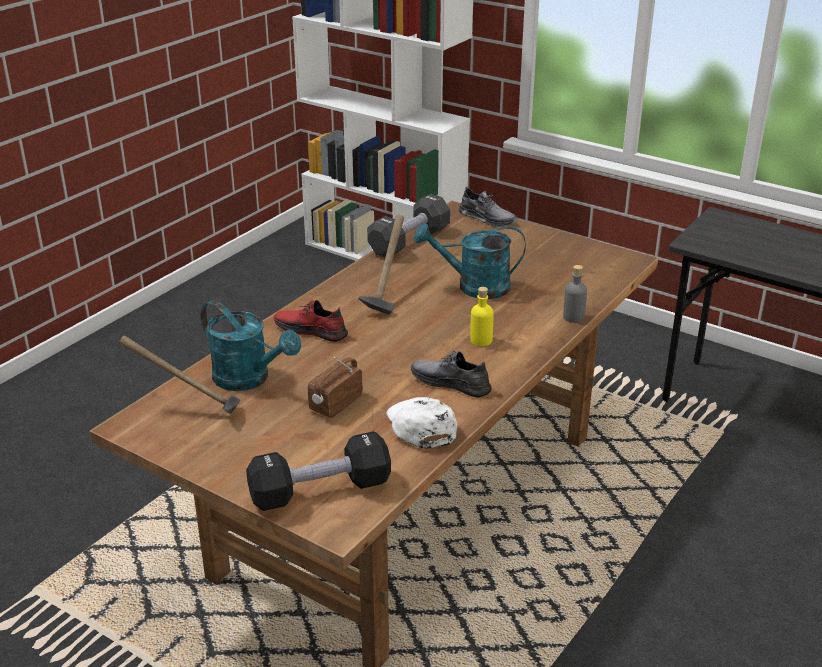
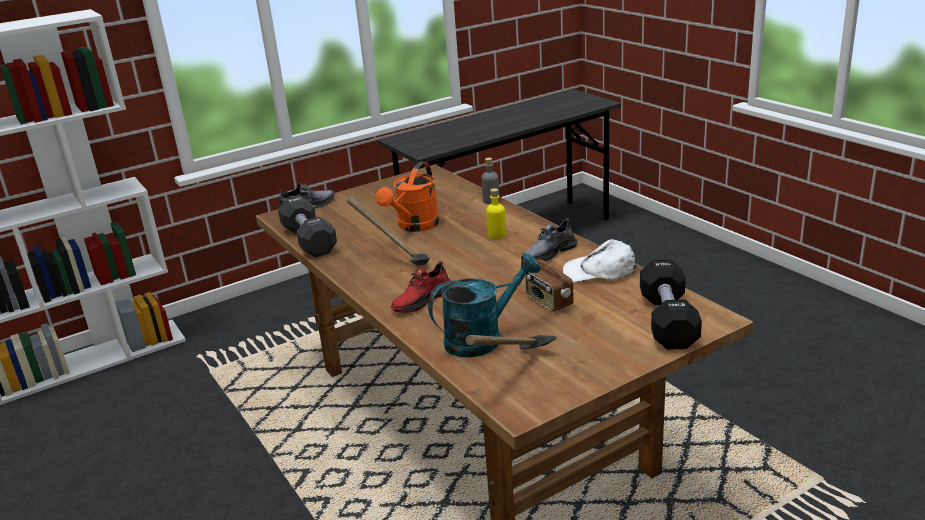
camera: 65 degrees left, 5 degrees down
(474, 287) = (414, 226): turquoise watering can -> orange watering can

